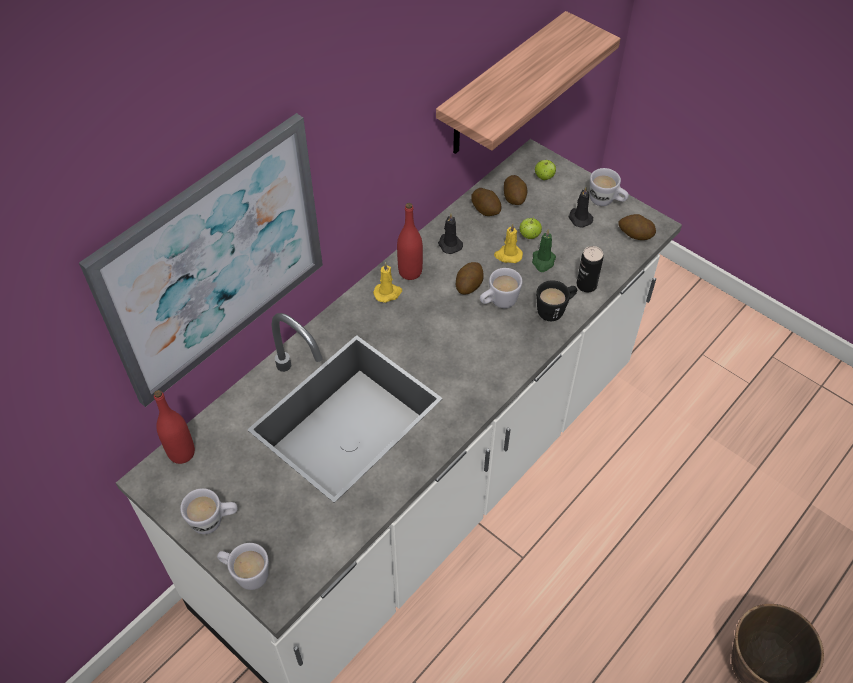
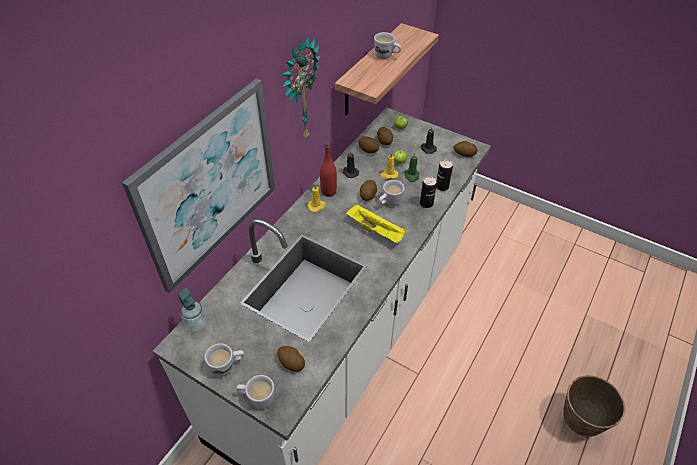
camera: 10 degrees left, 5 degrees down
(181, 453) = (196, 324): red bottle -> soap dispenser
(303, 529) = (291, 363): none -> potato
(371, 126) = (299, 92): none -> wall clock
(468, 344) = (376, 231): none -> yellow tray
(555, 310) = (426, 203): black mug -> can
(606, 201) = (441, 137): white mug -> white mug (387, 56)

